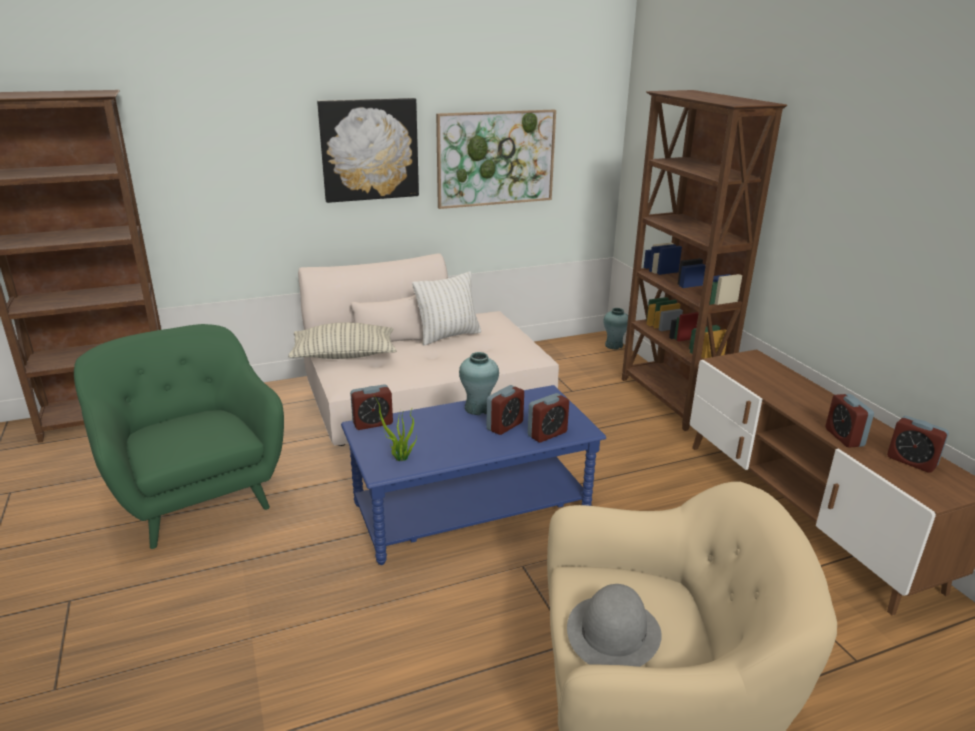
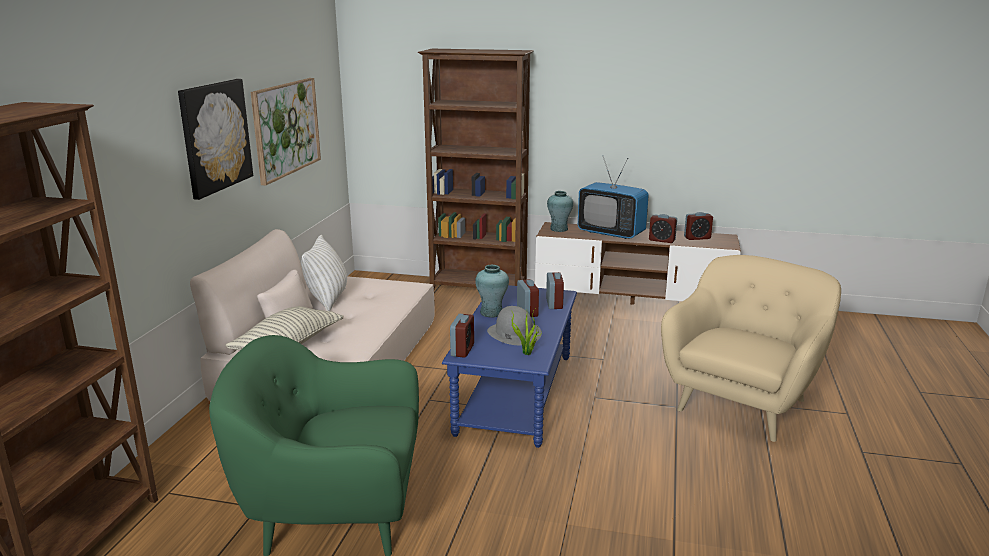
camera: 55 degrees left, 5 degrees down
(613, 632) = (756, 348): grey hat -> grey hat (514, 333)
(614, 345) = (381, 276): turquoise vase -> turquoise vase (559, 229)
(800, 396) = (611, 233): none -> television

